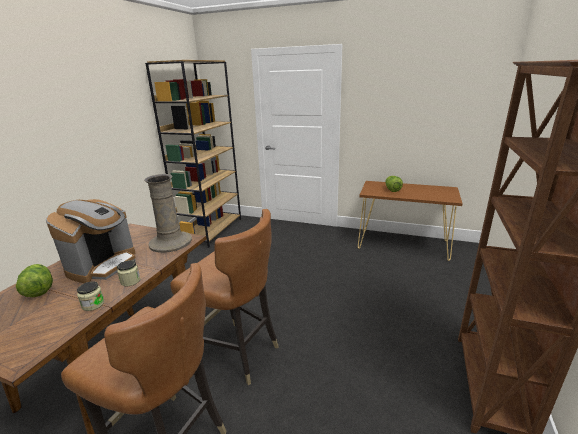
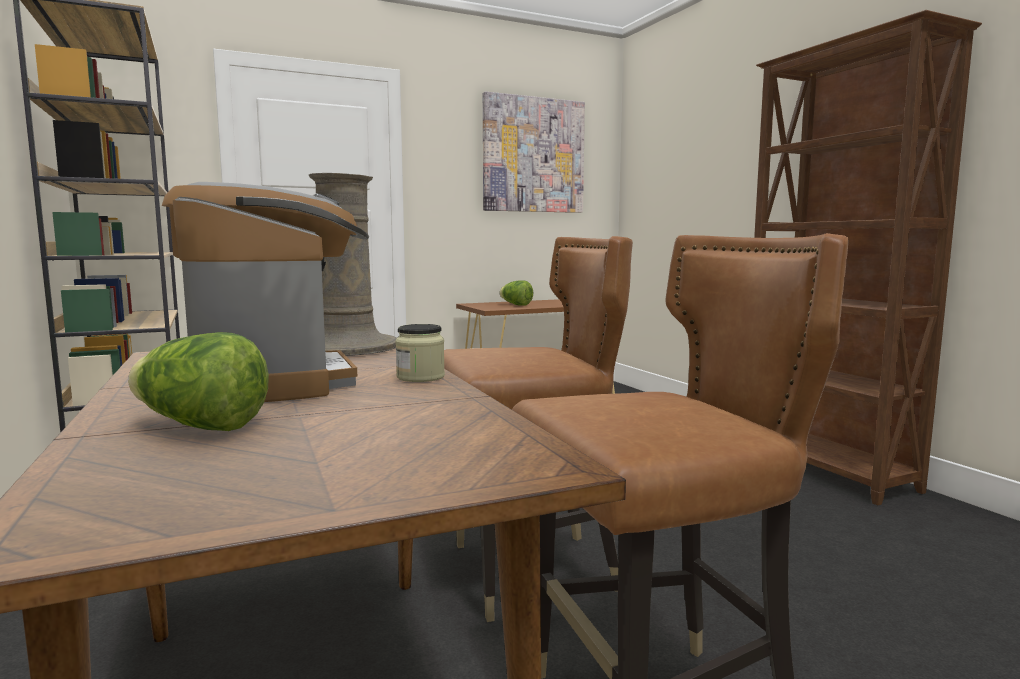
camera: 45 degrees left, 15 degrees down
(93, 304) = (440, 402): jar -> none
(431, 90) = (533, 155): none -> picture

